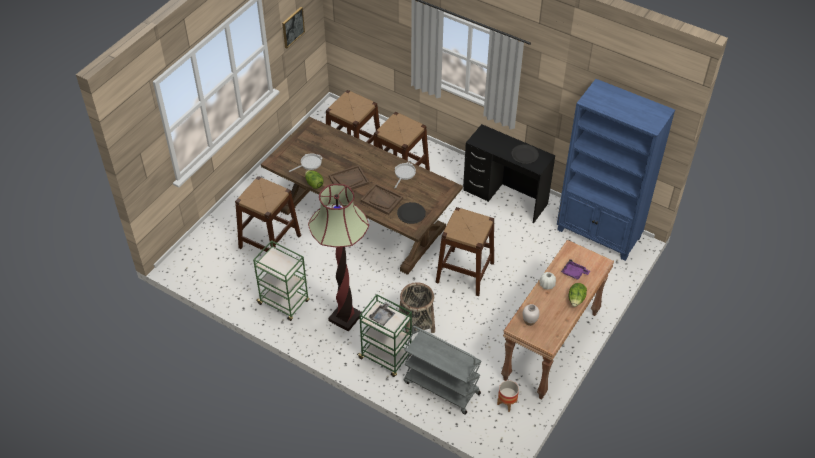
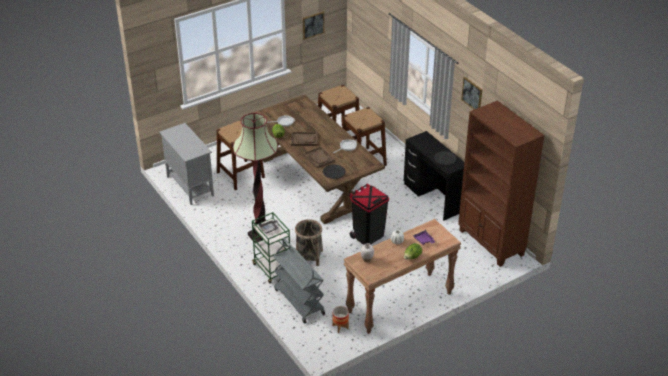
camera: 25 degrees right, 10 degrees down
(217, 278) = (189, 186): none -> grey cabinet
(284, 303) = (224, 214): green cart -> none
(465, 272) = (368, 236): brown stool -> black trash can
(550, 74) = (472, 94): none -> picture
(599, 234) = (491, 243): blue bookcase -> brown bookcase

